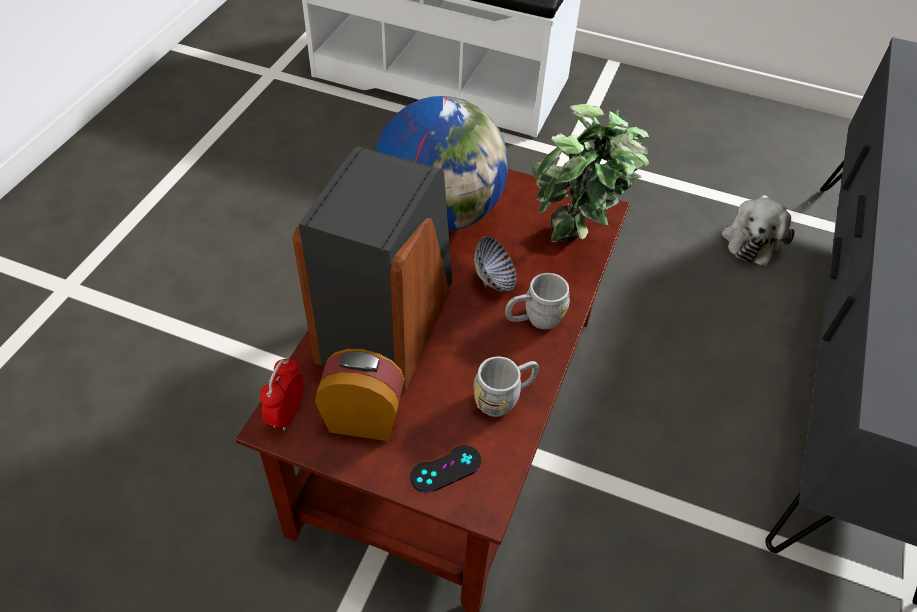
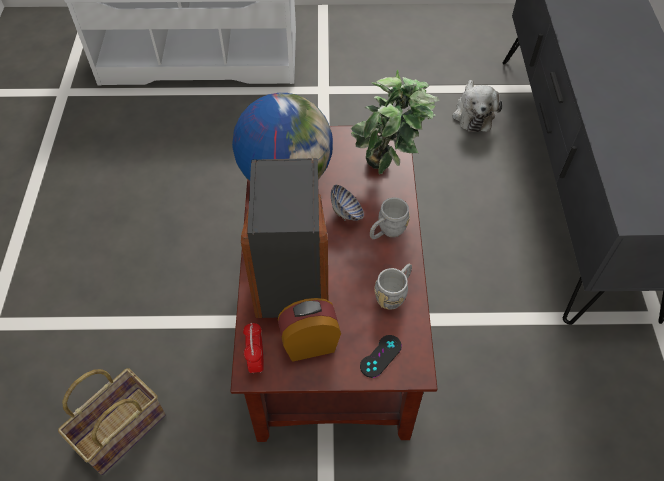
camera: 20 degrees left, 5 degrees up
(140, 455) = (122, 427): none -> basket

